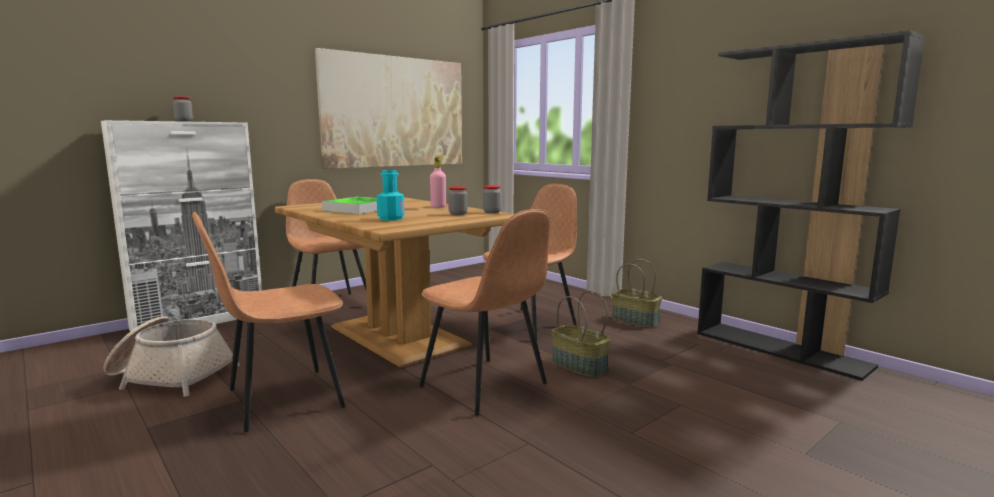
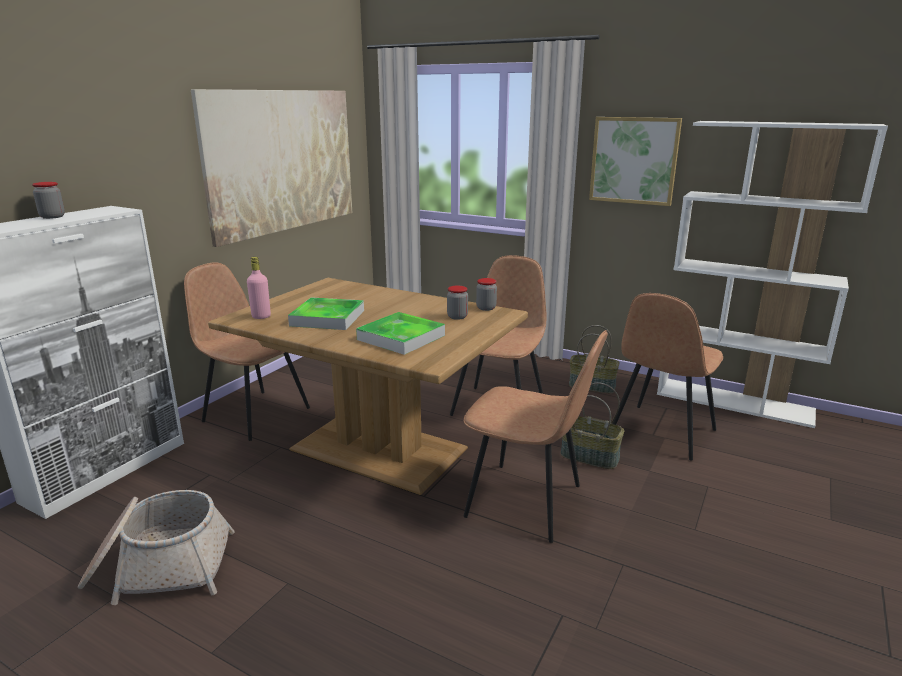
camera: 20 degrees left, 10 degrees up
(281, 399) = (332, 570): brown chair -> brown chair (661, 432)
(391, 218) = (401, 337): turquoise bottle -> tray
(438, 207) = (411, 301): pink bottle -> pink bottle (261, 316)
(683, 102) = (634, 160): none -> picture
(781, 349) = (734, 402): black bookcase -> white bookcase

